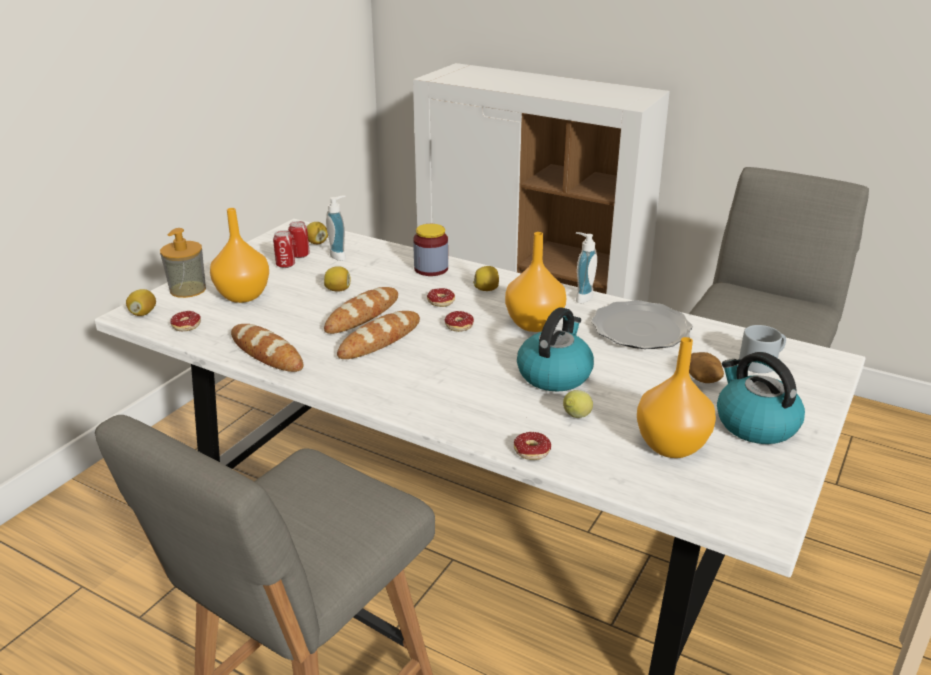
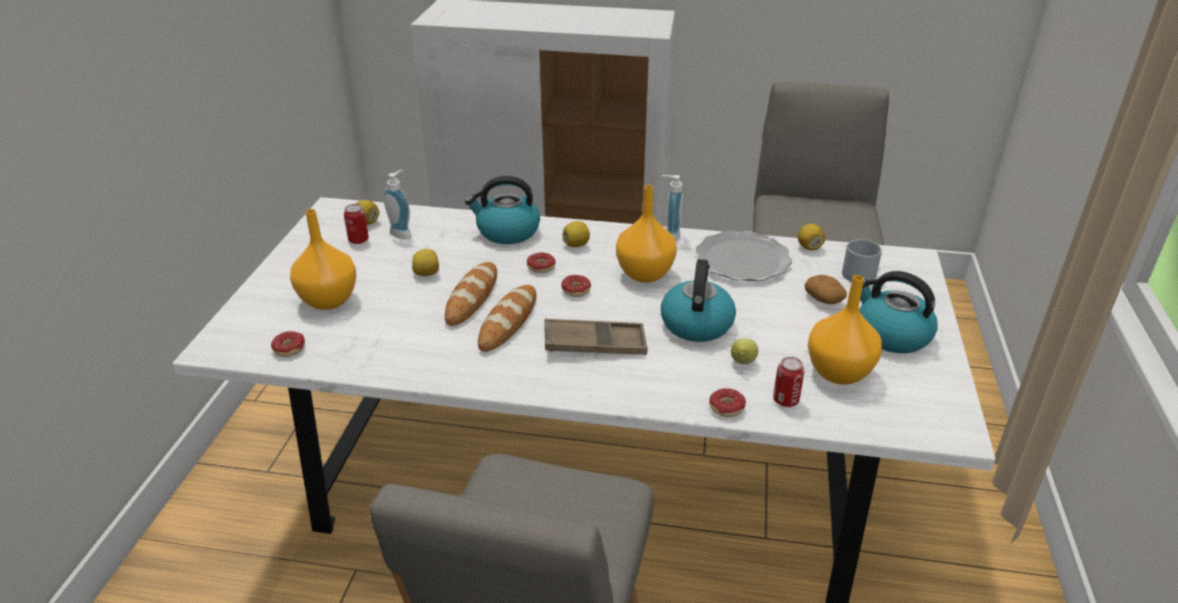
camera: 20 degrees left, 5 degrees up
(143, 313) = (227, 344): lemon -> lemon (809, 247)
(188, 289) = (260, 305): soap dispenser -> none
(266, 353) = (400, 361): bread -> none
(285, 265) = (350, 255): can -> can (785, 400)
(431, 269) = (507, 232): jar -> kettle
(444, 372) = (595, 344): none -> brown tray

